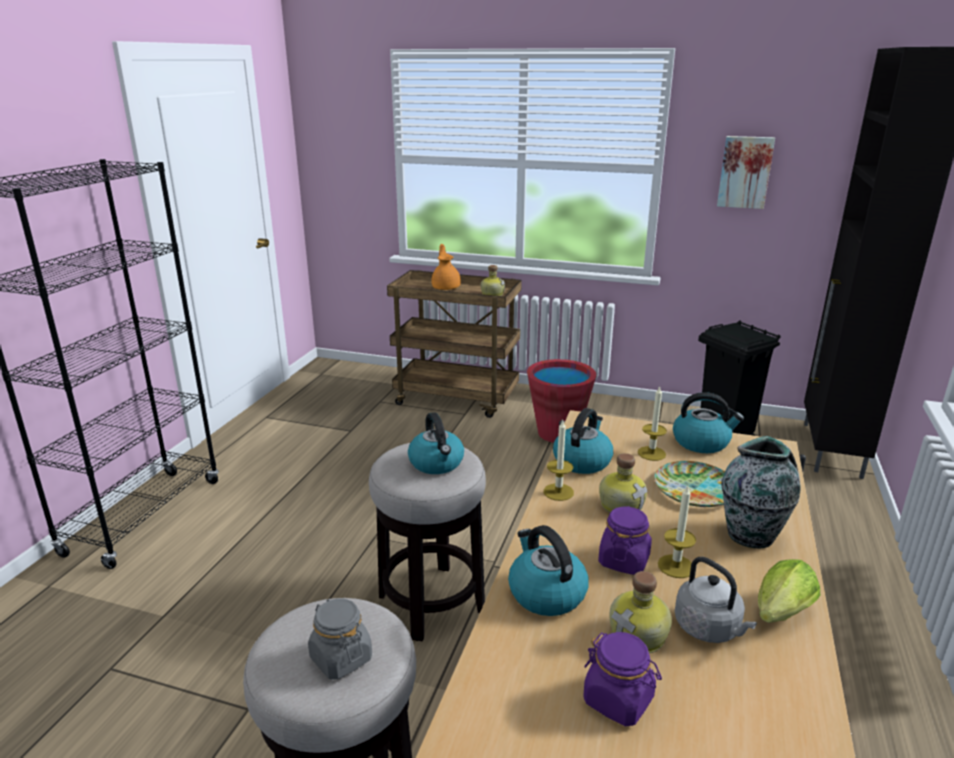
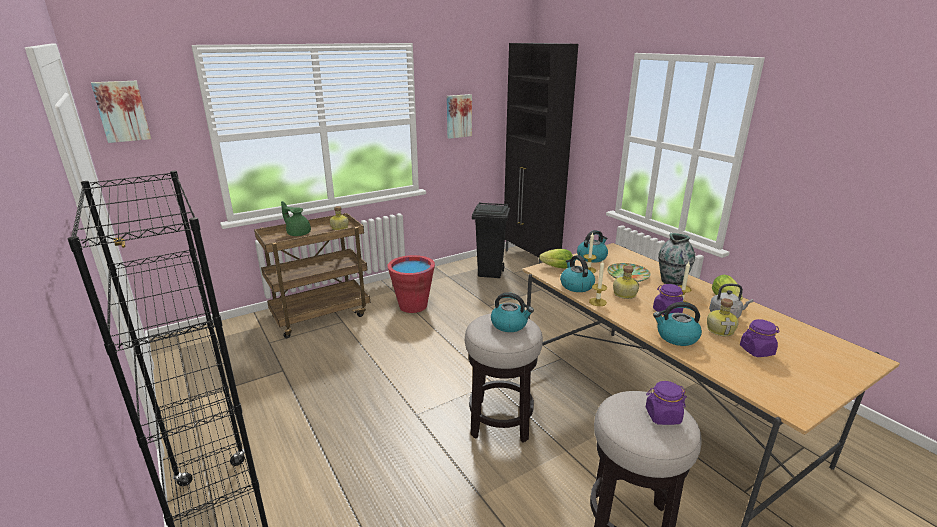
camera: 50 degrees left, 0 degrees up
(323, 118) = (122, 111): none -> picture
(341, 658) = (662, 416): grey jar -> purple jar
(446, 287) = (298, 233): orange teapot -> green teapot
(613, 428) = (555, 267): none -> lettuce

